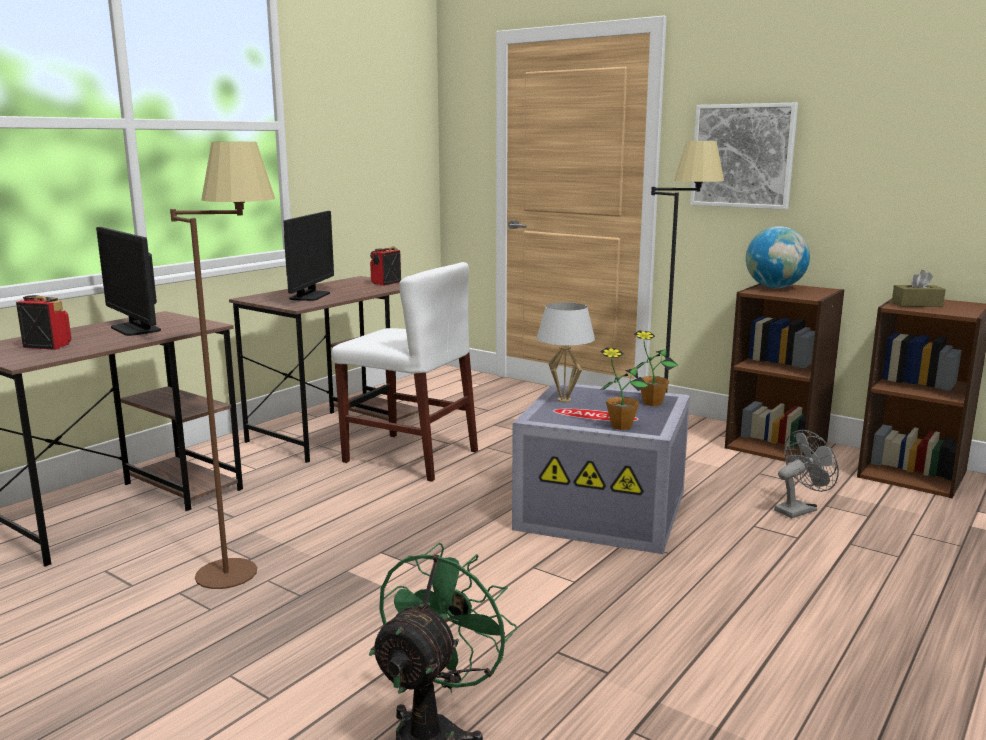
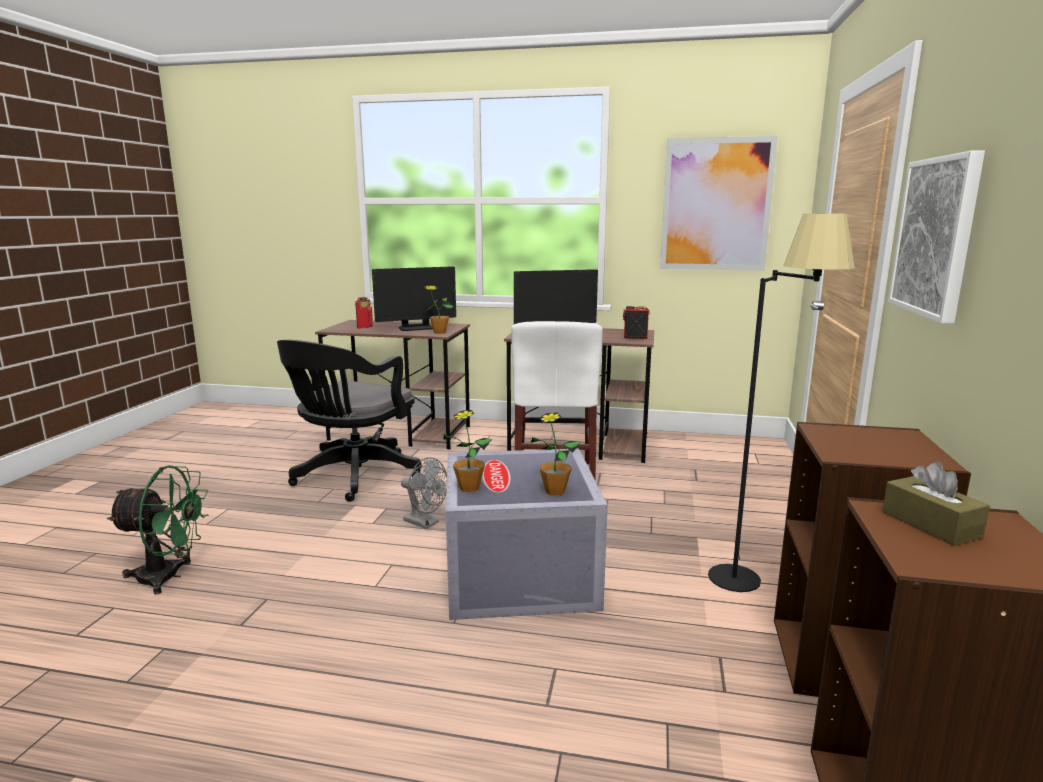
camera: 65 degrees right, 0 degrees up
(136, 329) = (416, 328): monitor -> monitor turned 135 degrees counterclockwise
(196, 324) = (439, 332): none -> potted plant
(247, 562) = (353, 477): brown floor lamp -> black office chair
(377, 133) = (716, 205): none -> picture
(564, 400) = (524, 459): white table lamp -> none
(774, 287) = (873, 435): globe -> none
(799, 509) = (633, 700): grey fan -> grey fan (425, 523)

